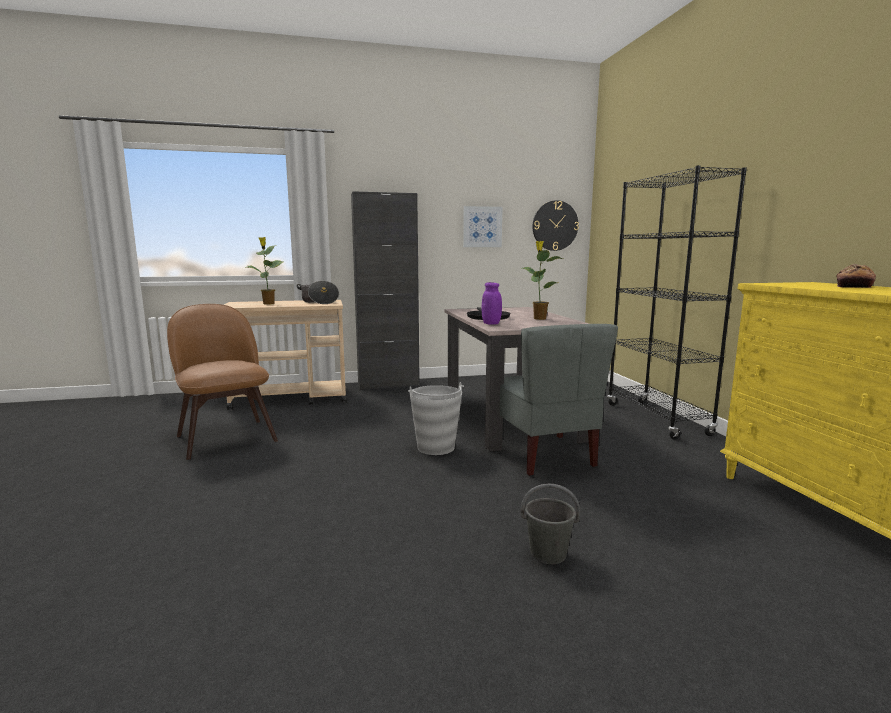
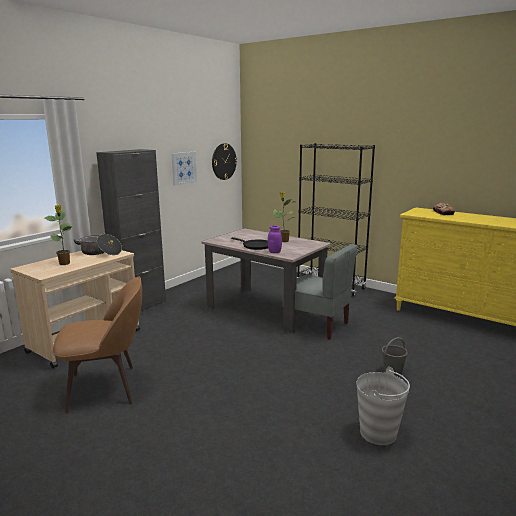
camera: 40 degrees left, 5 degrees up
(225, 437) = (106, 387): brown chair -> brown chair turned 150 degrees clockwise
(436, 447) = (259, 341): grey bucket -> grey bucket (378, 433)

